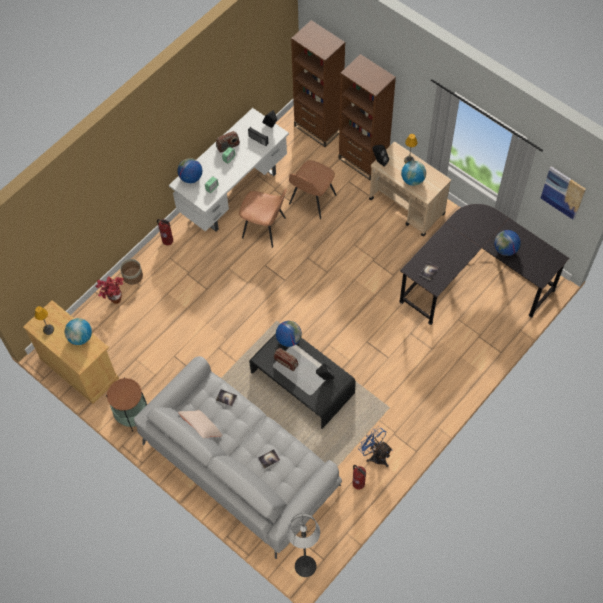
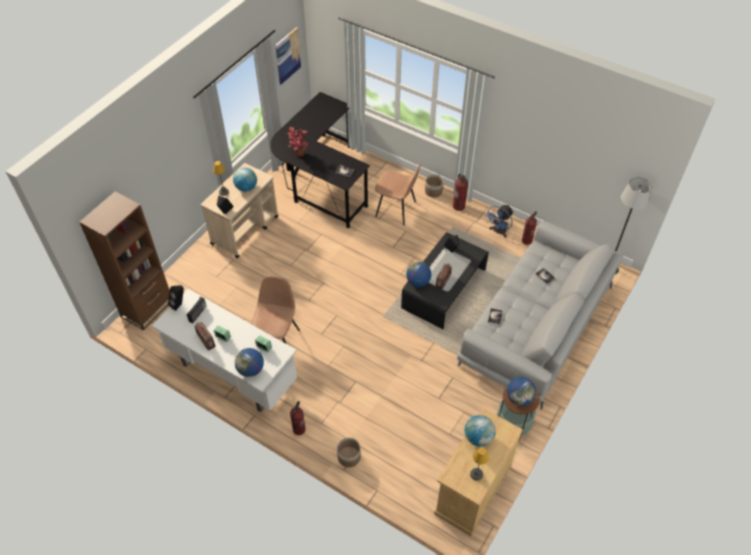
camera: 100 degrees left, 10 degrees down
(113, 298) = (380, 471): potted plant -> potted plant (299, 156)
(202, 429) = (532, 331): beige pillow -> none
(312, 200) = (240, 304): brown chair -> brown chair (397, 209)
(363, 160) = (191, 267): brown bookcase -> none
(420, 419) = (458, 206): none -> fire extinguisher
(447, 396) = (433, 191): none -> planter
(505, 249) = (316, 126): globe -> globe (519, 398)

